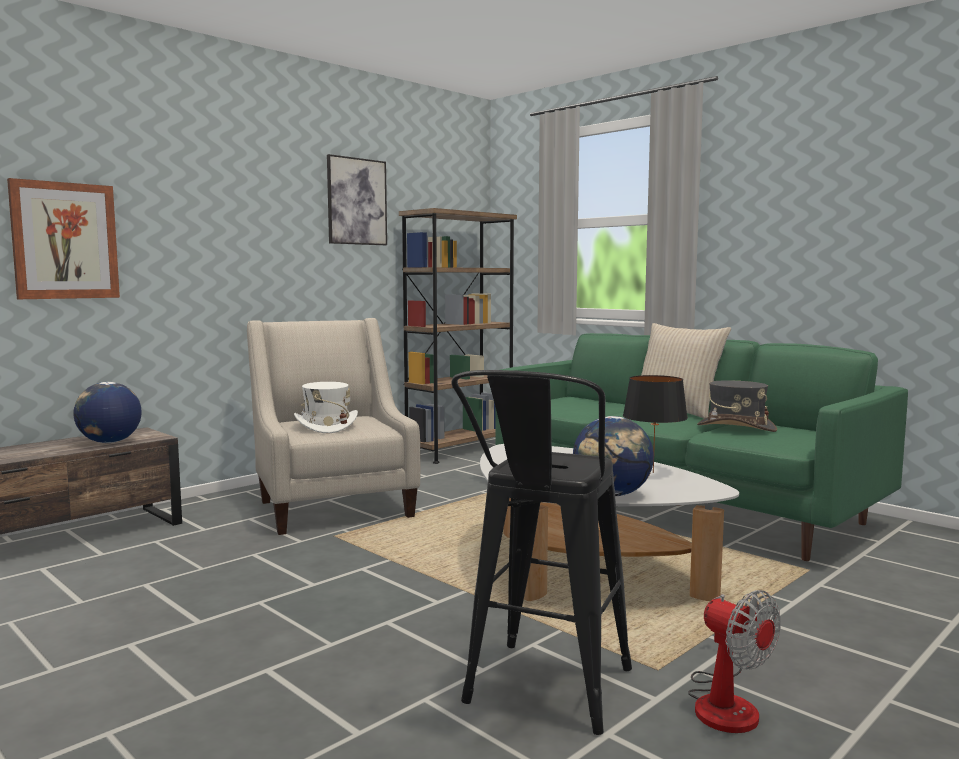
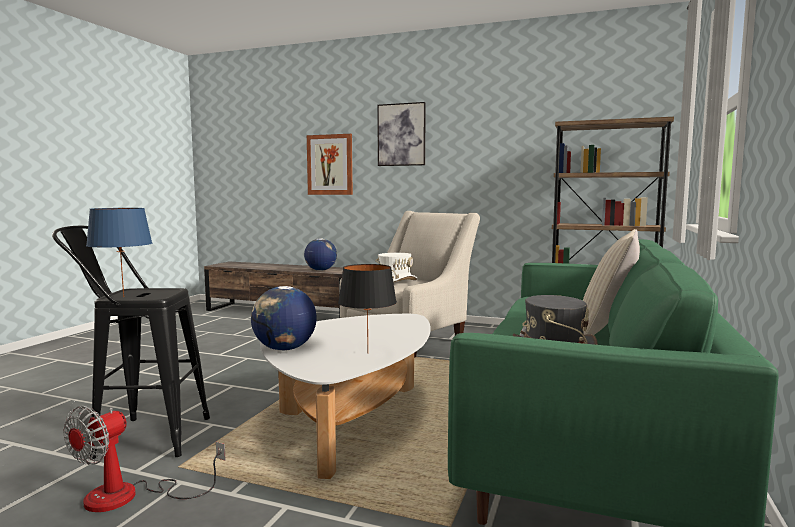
camera: 65 degrees right, 0 degrees up
(356, 201) = (519, 123): picture -> picture (401, 134)
(567, 472) = (123, 297): none -> blue table lamp

